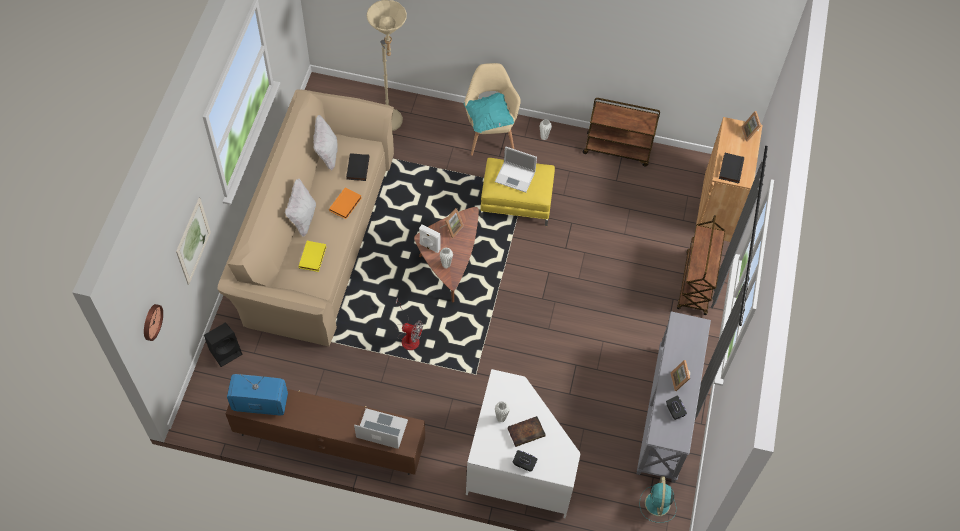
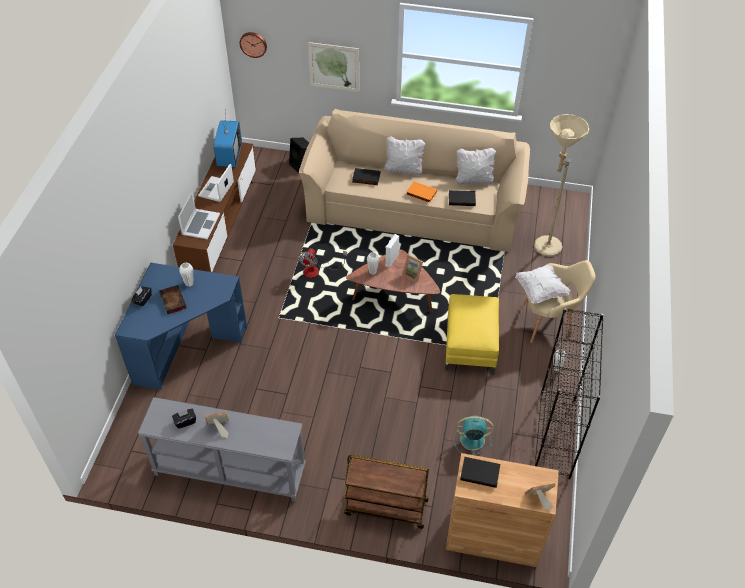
camera: 90 degrees right, 10 degrees down
(313, 257) = (366, 178): yellow book -> black book
(488, 119) = (540, 290): turquoise pillow -> white pillow
(515, 177) = (474, 315): laptop -> laptop (216, 190)
(517, 466) = (186, 349): white desk -> blue desk
(618, 149) = (555, 435): brown cart -> black bookcase
(657, 505) = (134, 459): turquoise fan -> turquoise fan (471, 439)

